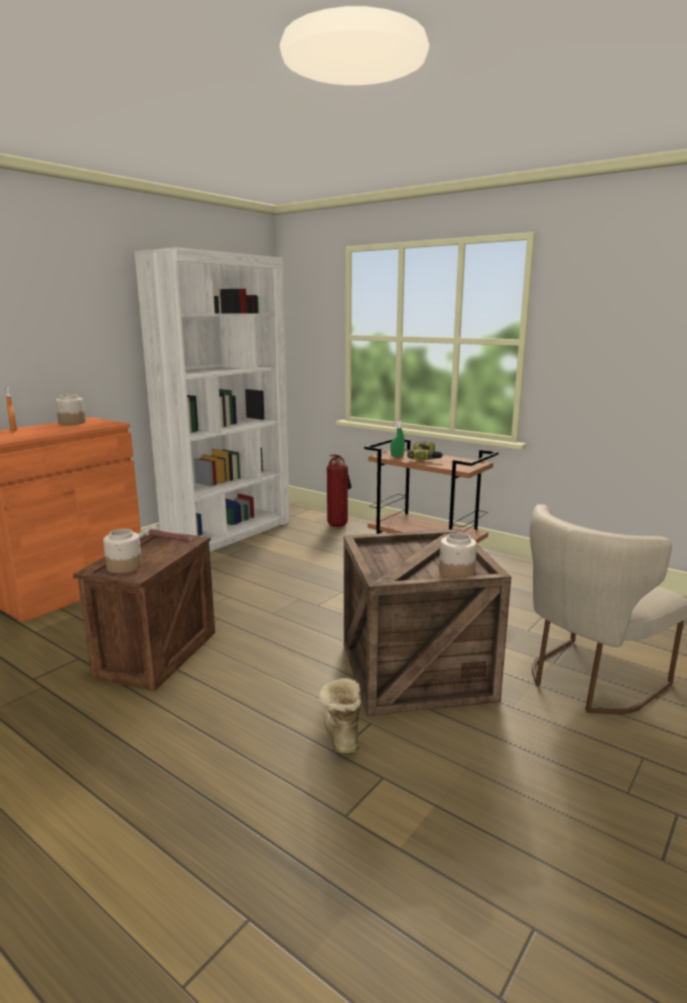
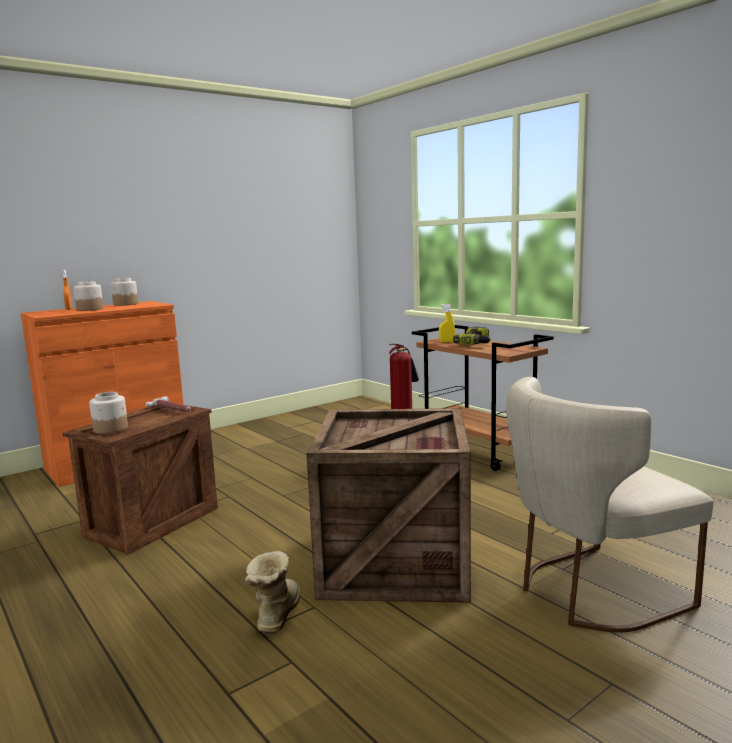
camera: 15 degrees right, 5 degrees down
(229, 532) = (290, 421): white bookcase -> none
(397, 456) = (446, 342): green spray bottle -> yellow spray bottle
(456, 572) = (419, 448): jar -> jar (89, 309)

